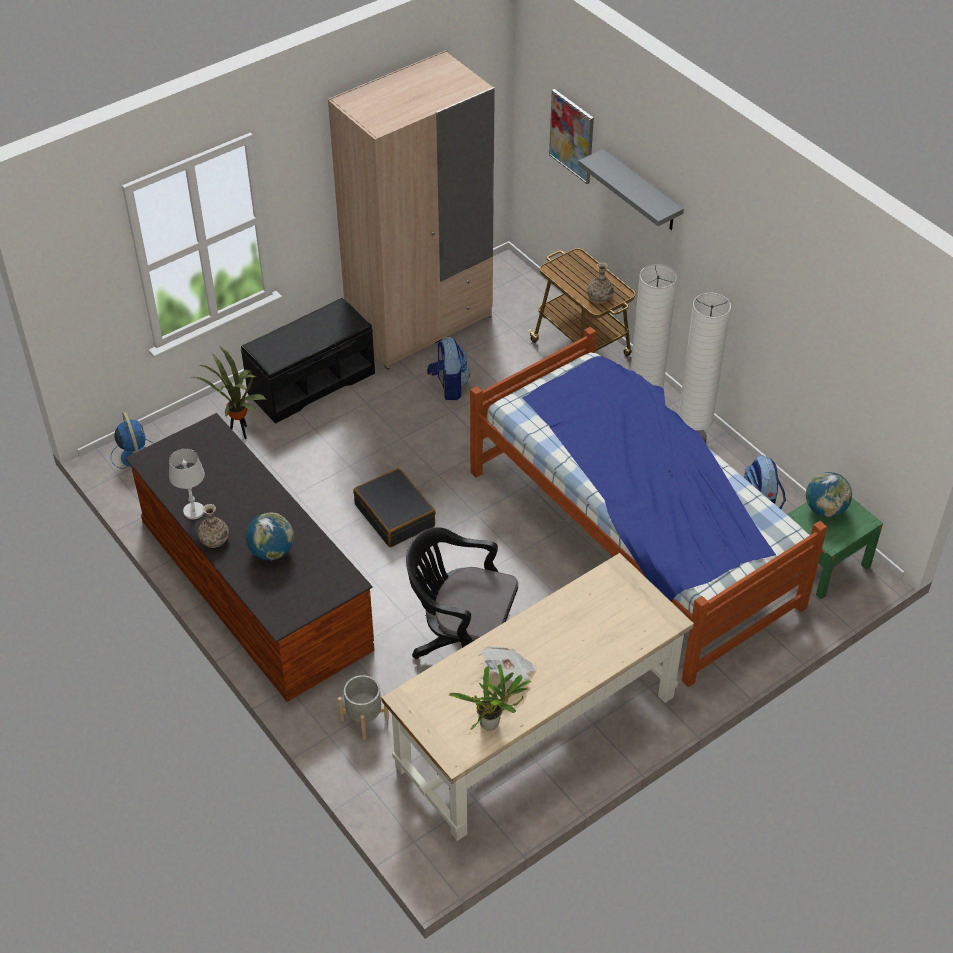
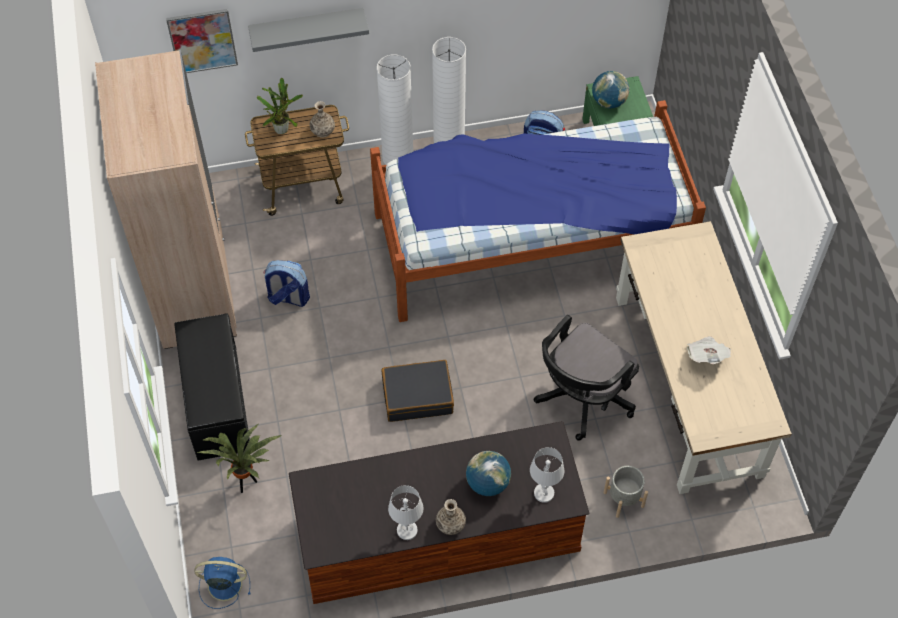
camera: 65 degrees left, 10 degrees up
(281, 598) = (544, 493): none -> white table lamp
(492, 723) = (750, 386): potted plant -> potted plant (282, 128)

